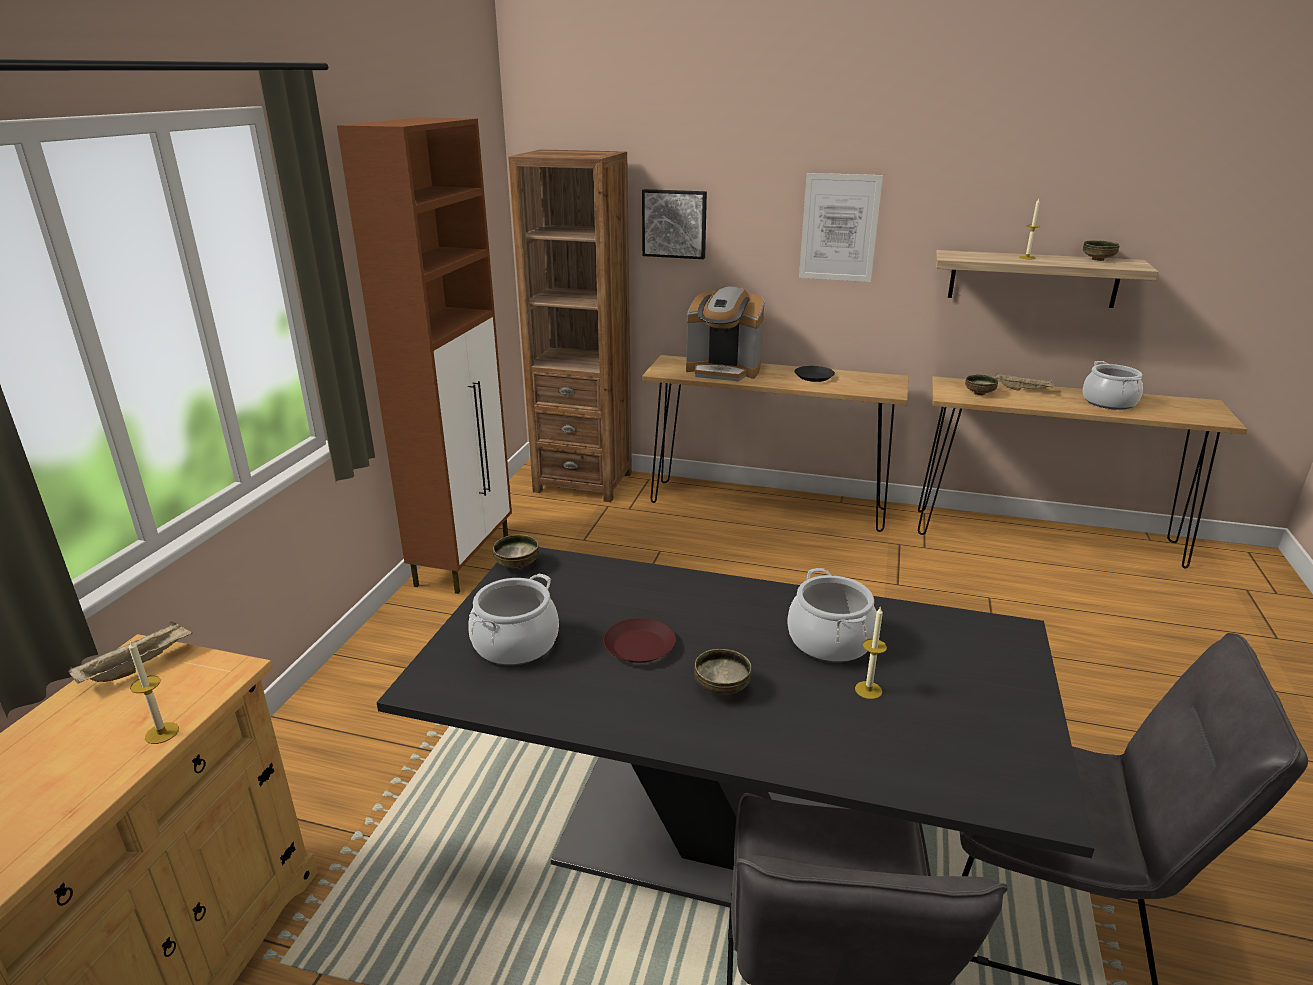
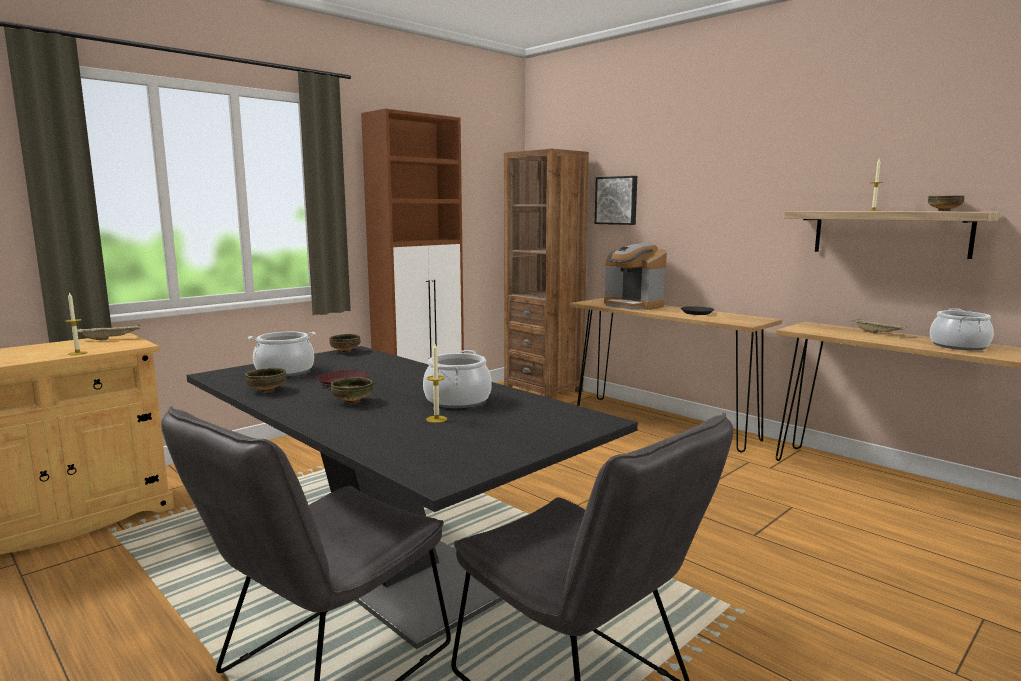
camera: 30 degrees right, 15 degrees down
(839, 228) = (727, 197): picture -> none
(979, 393) = (829, 331): bowl -> bowl (267, 390)

